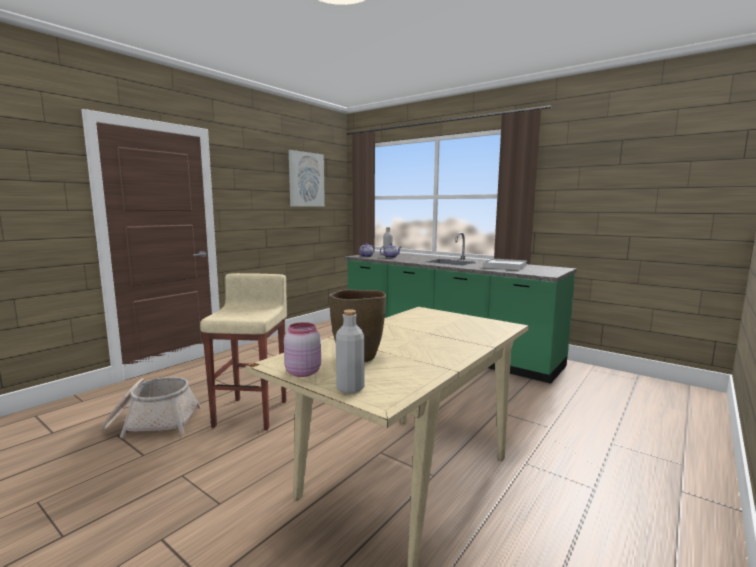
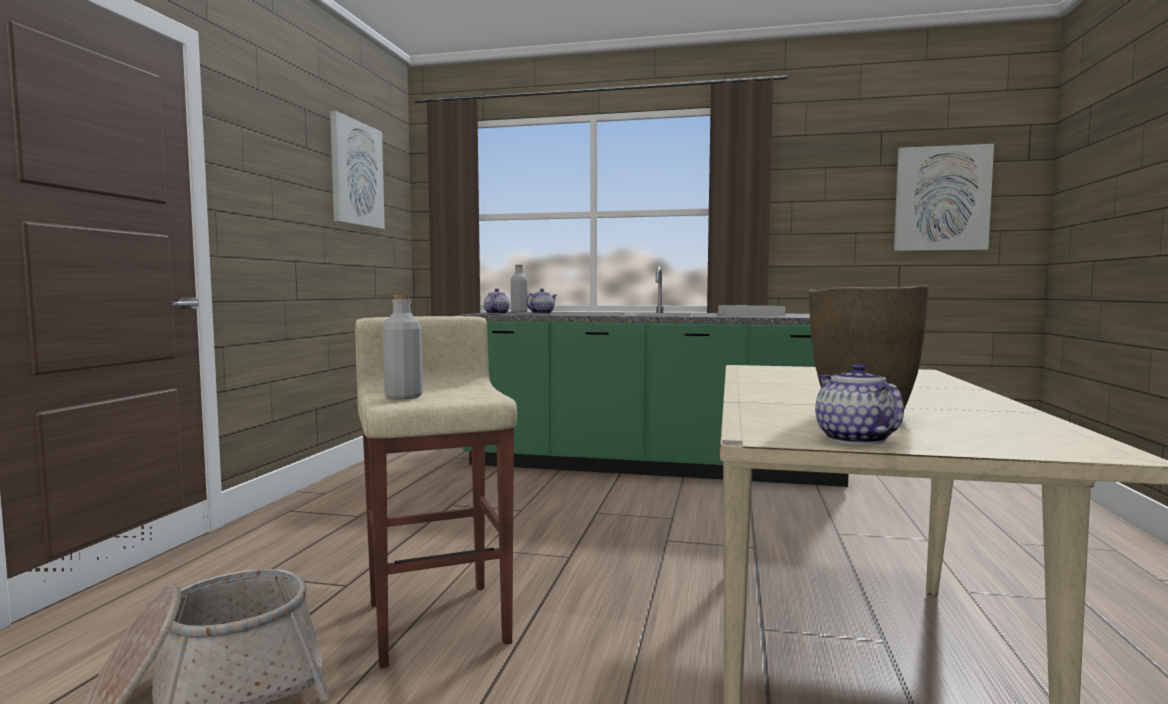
camera: 25 degrees left, 5 degrees down
(302, 372) = (853, 439): pink jar -> teapot
(350, 388) = (999, 445): grey bottle -> grey bottle (403, 397)
(665, 189) = (941, 199): none -> picture

